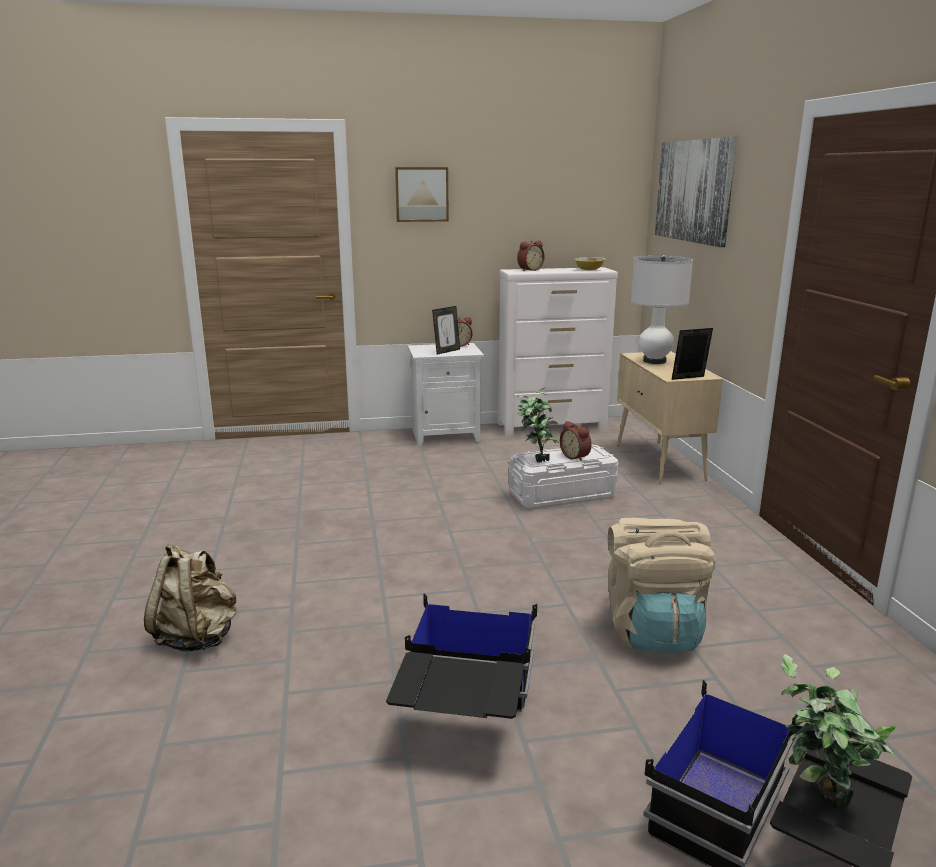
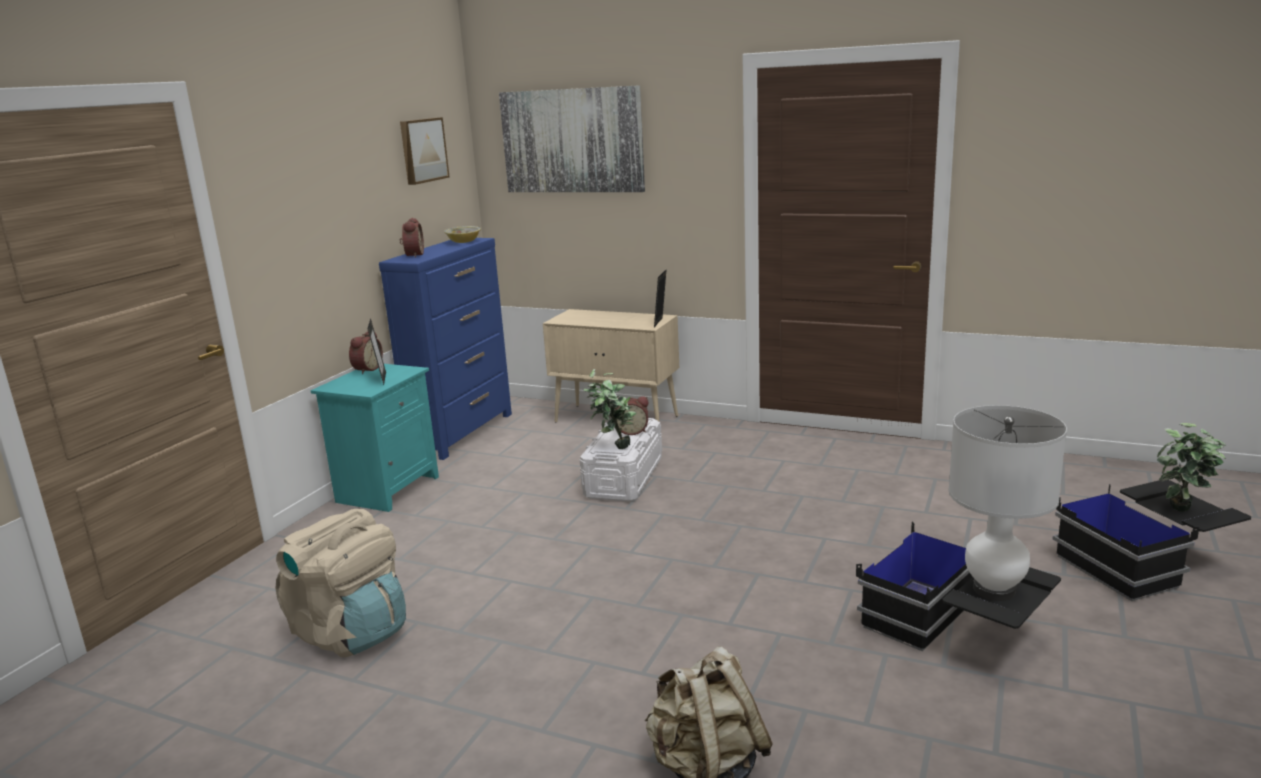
camera: 55 degrees left, 0 degrees up
(421, 194) = (288, 180): picture -> picture (422, 150)
(446, 435) = (387, 488): white nightstand -> turquoise nightstand
(553, 426) = (463, 433): white dresser -> blue dresser
(653, 630) = (893, 518): beige backpack -> beige backpack (351, 632)
(654, 361) = (591, 319): white table lamp -> white table lamp (994, 590)

